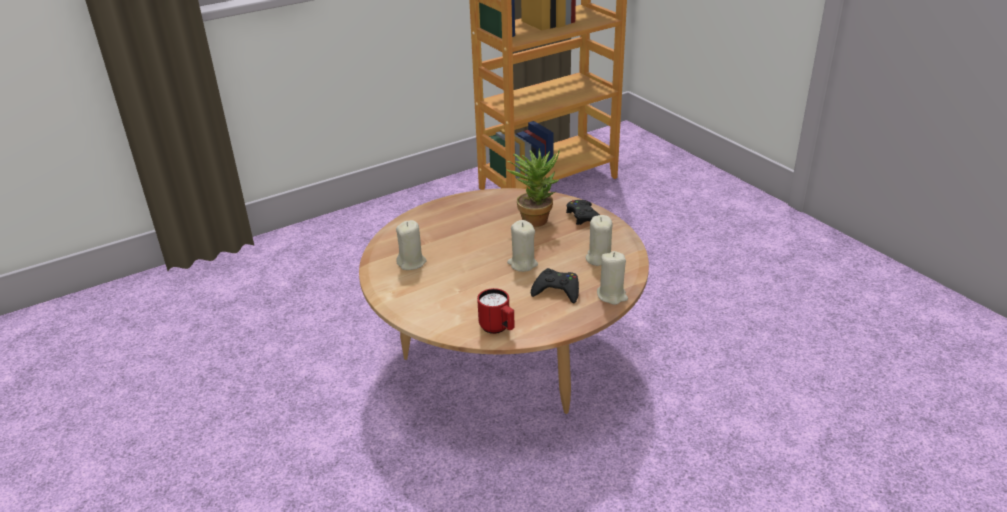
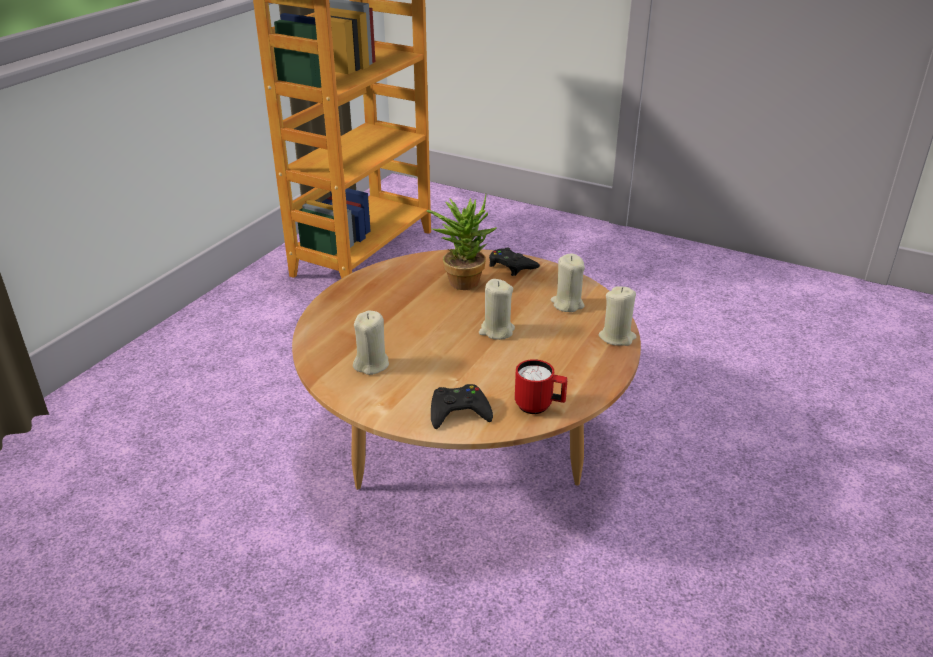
camera: 30 degrees left, 0 degrees up
(557, 290) = (559, 348): black game controller -> black game controller (459, 412)

